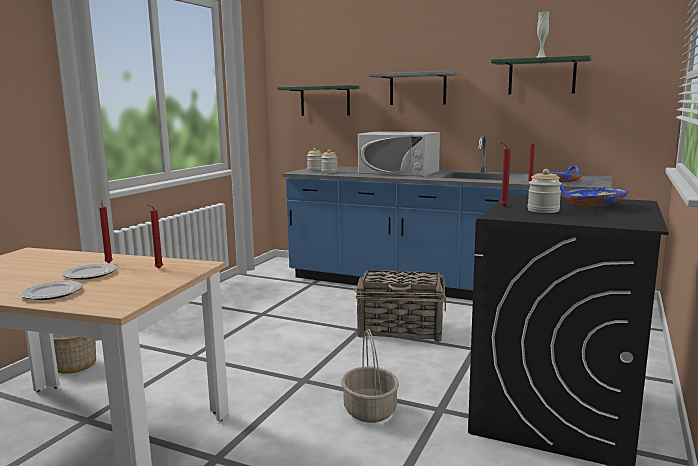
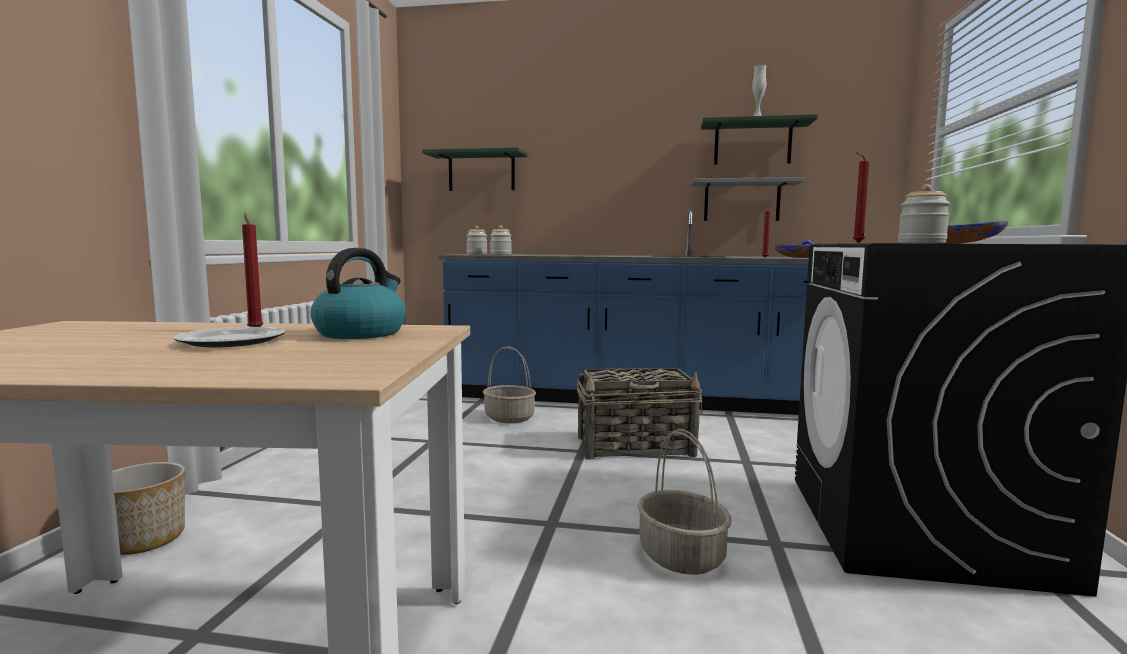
camera: 15 degrees left, 5 degrees down
(51, 293) = (170, 364): plate -> none
(157, 268) = (361, 333): red candle -> kettle
(325, 299) = (508, 418): none -> basket
(399, 172) = (589, 255): white microwave -> none
(417, 89) = (603, 157): grey shelf -> grey shelf (741, 201)

